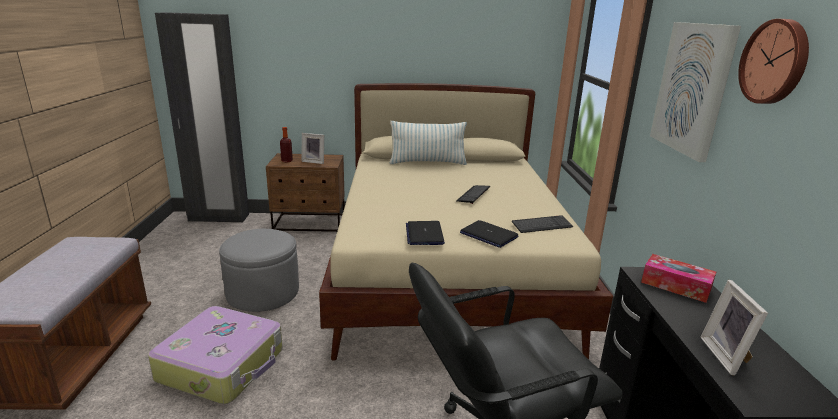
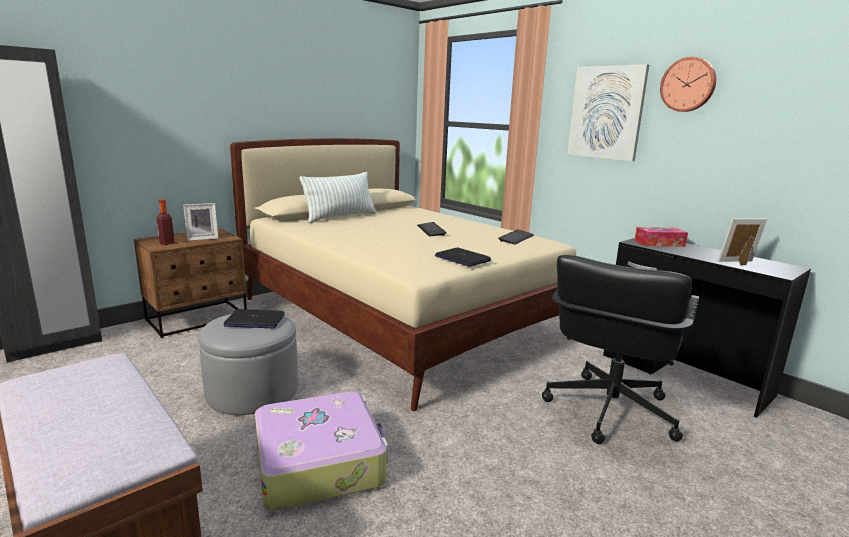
camera: 40 degrees left, 5 degrees down
(488, 235) = (500, 250): laptop -> laptop (254, 320)
(727, 356) = (739, 263): picture frame -> picture frame turned 120 degrees clockwise

